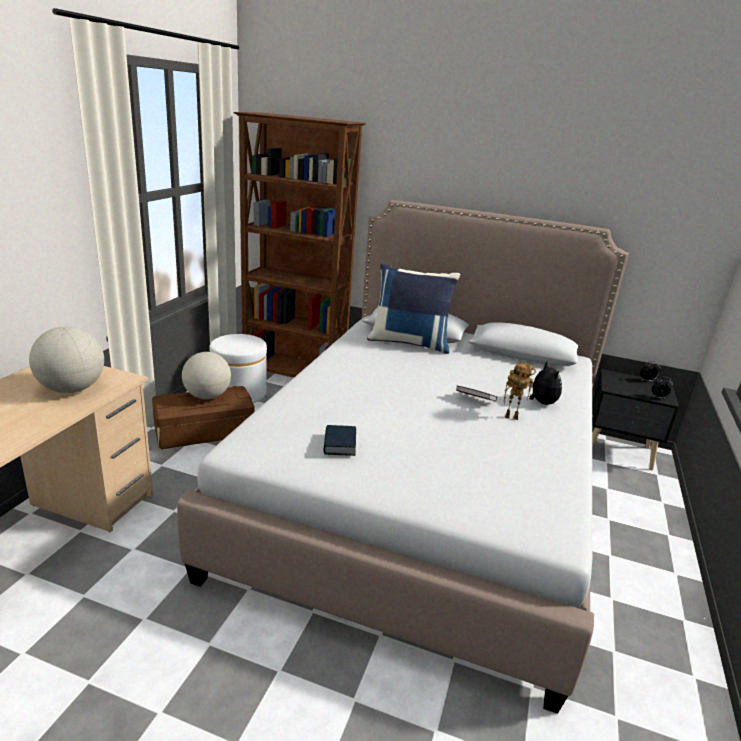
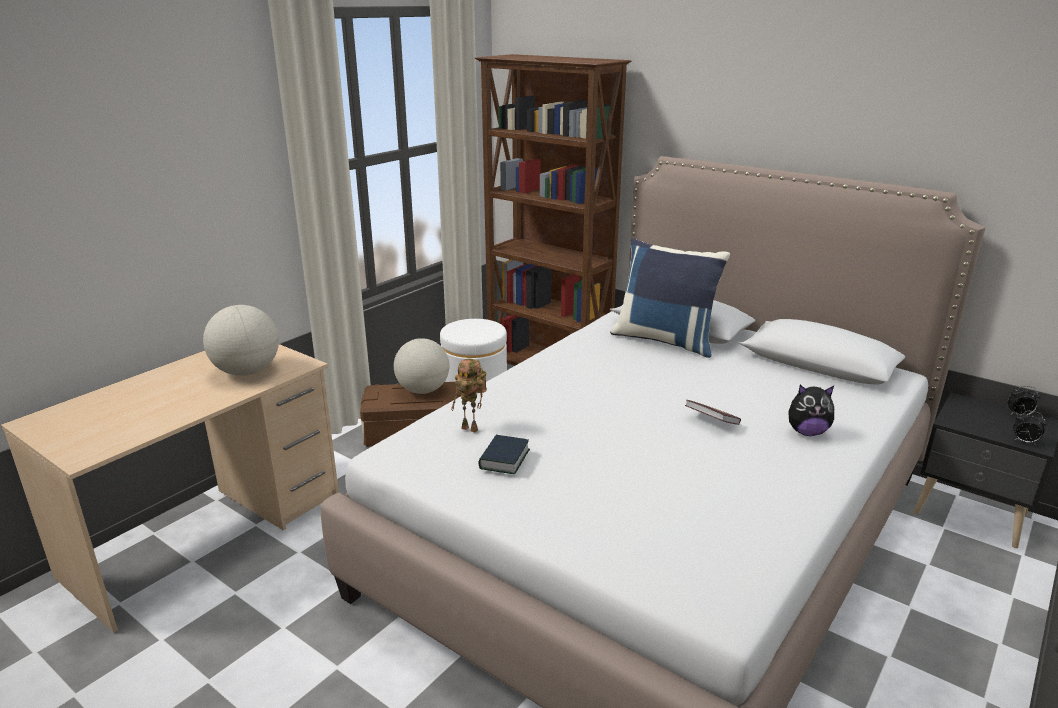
camera: 20 degrees right, 0 degrees up
(512, 417) = (751, 447): toy robot -> toy robot (472, 428)
(541, 402) = (807, 432): plush toy -> plush toy turned 90 degrees clockwise

